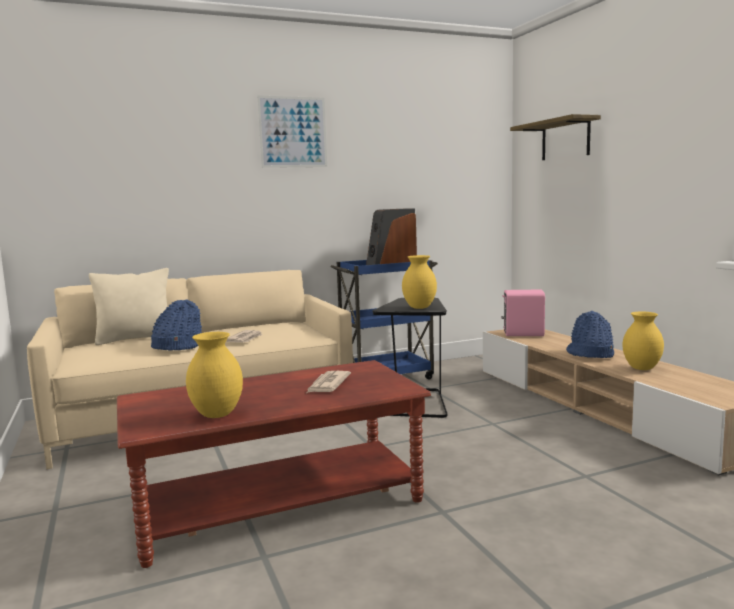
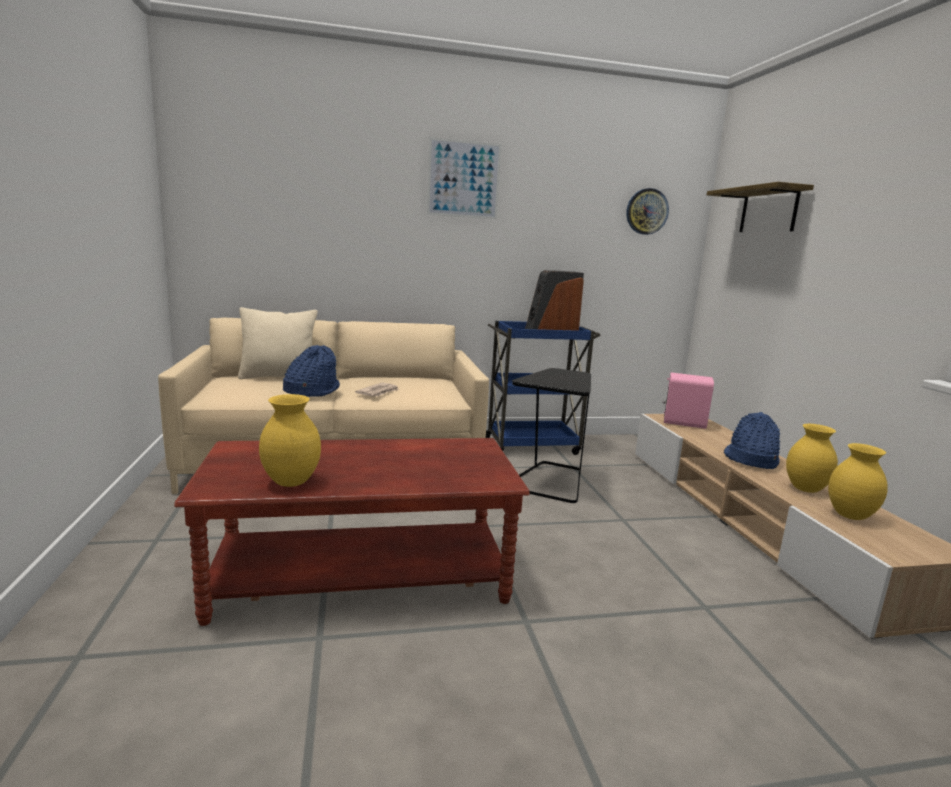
camera: 10 degrees right, 5 degrees up
(327, 384) = (425, 462): newspaper -> none
(420, 307) = (564, 383): yellow vase -> yellow vase (851, 516)
(459, 149) = (646, 211): none -> wall clock

